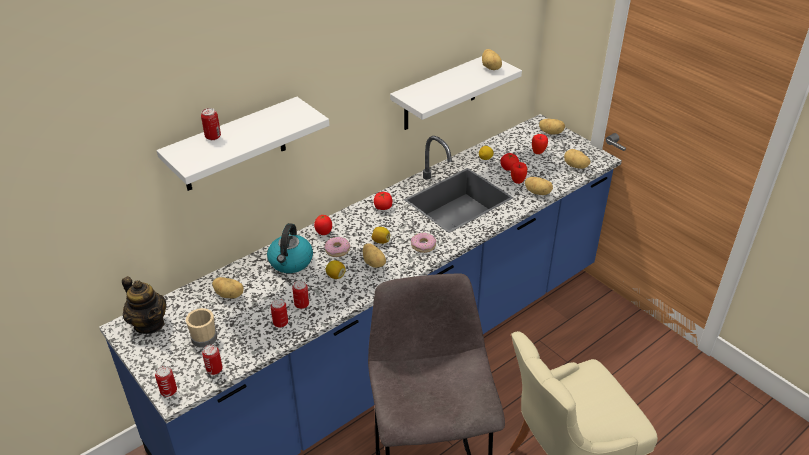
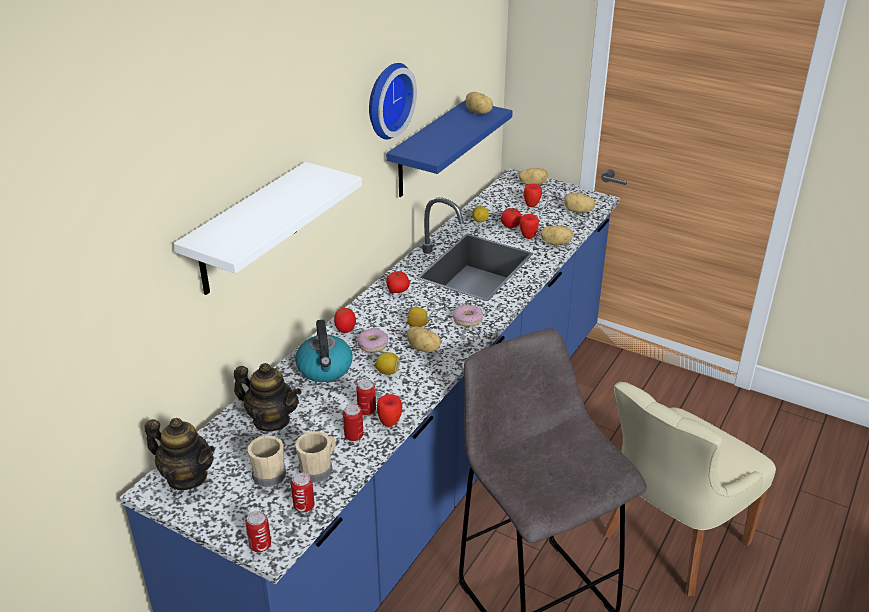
camera: 20 degrees left, 5 degrees down
(213, 137) = (236, 217): can -> none
(229, 294) = (271, 420): potato -> teapot
(241, 343) = (319, 469): none -> beige mug
(312, 319) = (390, 423): none -> apple
(392, 50) = (386, 100): none -> wall clock
(440, 93) = (428, 150): white shelf -> blue shelf

